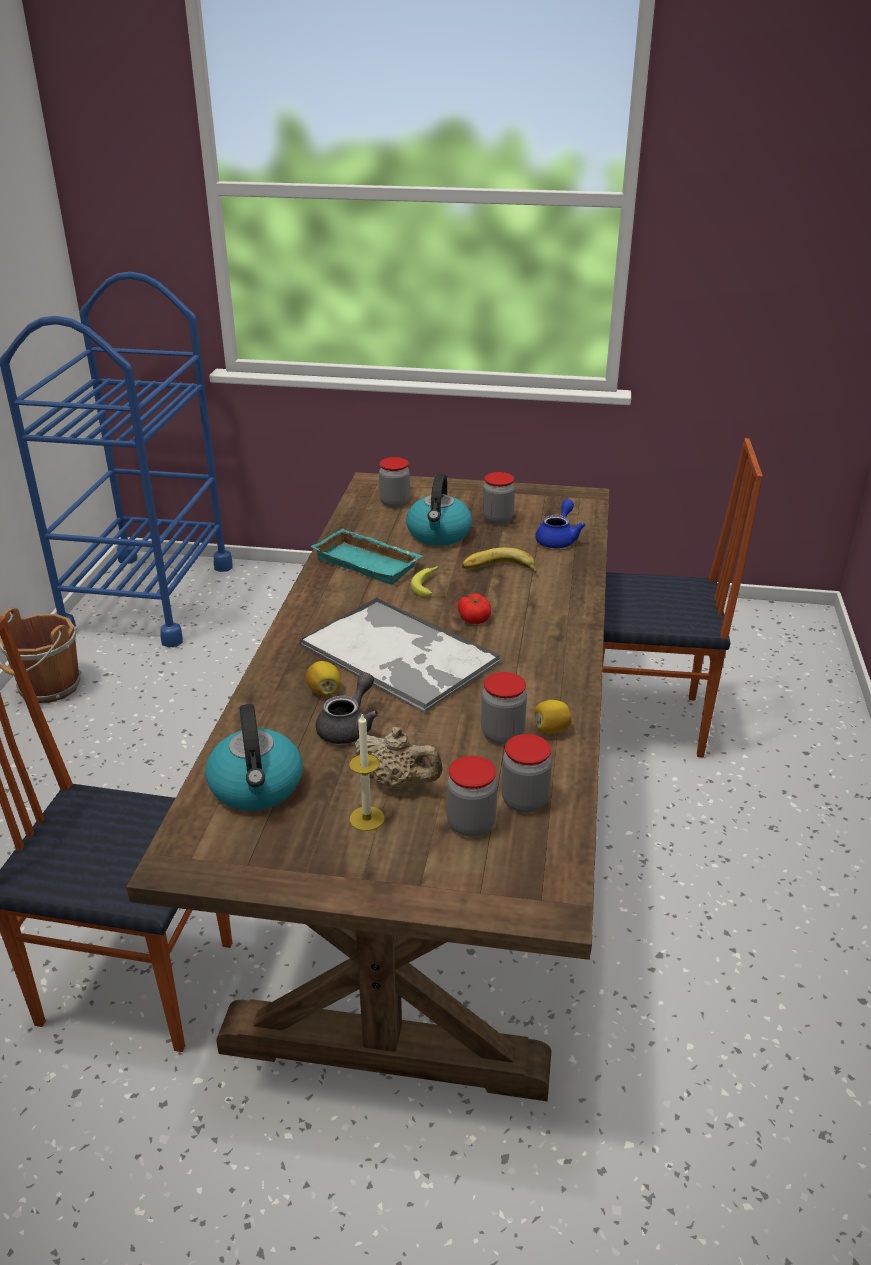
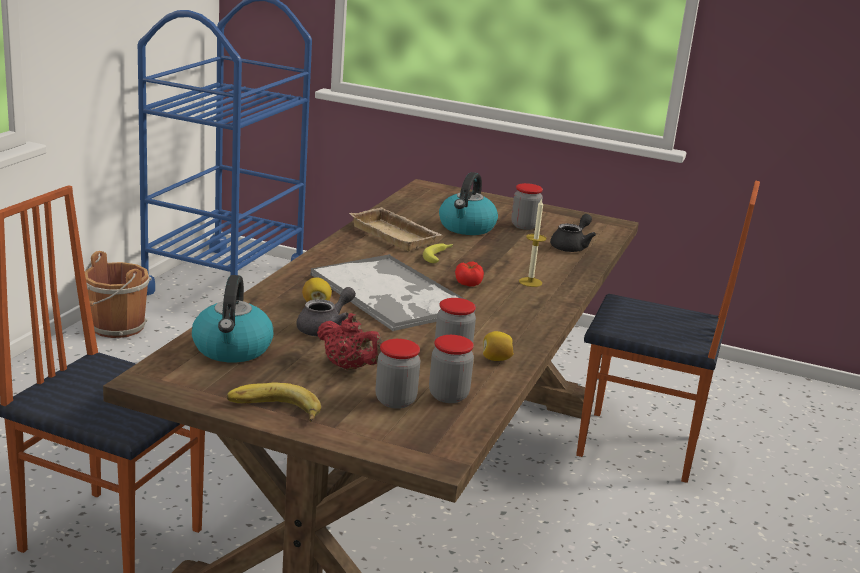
camera: 10 degrees right, 10 degrees down
(367, 818) = (311, 382): candle -> candle (530, 282)
(370, 562) = (397, 235): turquoise tray -> beige tray
(395, 503) = (439, 202): jar -> none
(399, 783) = (349, 367): beige teapot -> red teapot
(499, 570) = (507, 257): banana -> banana (273, 411)
(558, 539) = (571, 246): blue teapot -> black teapot

